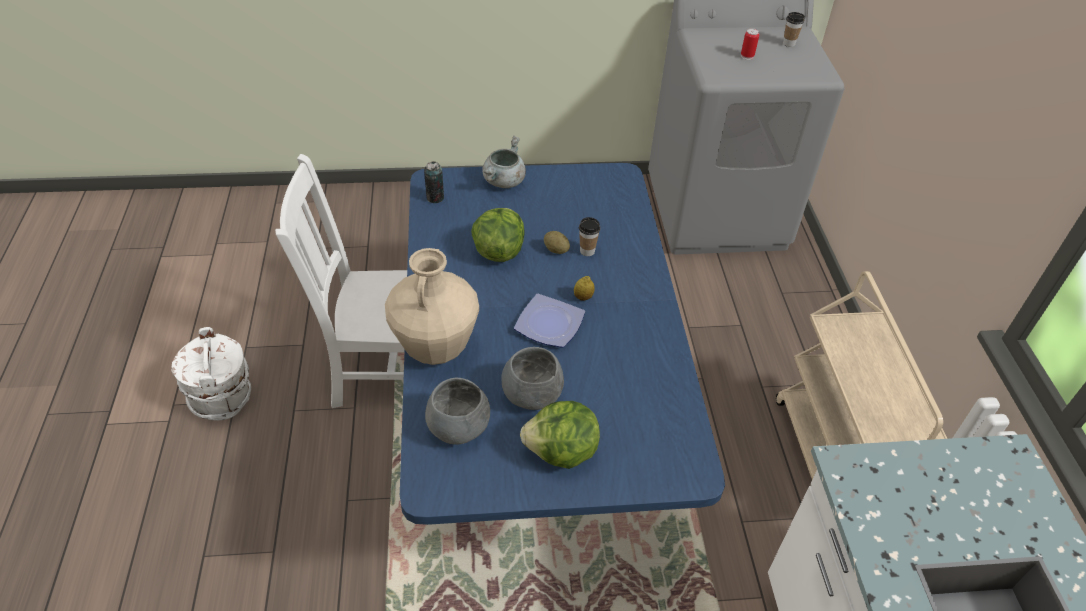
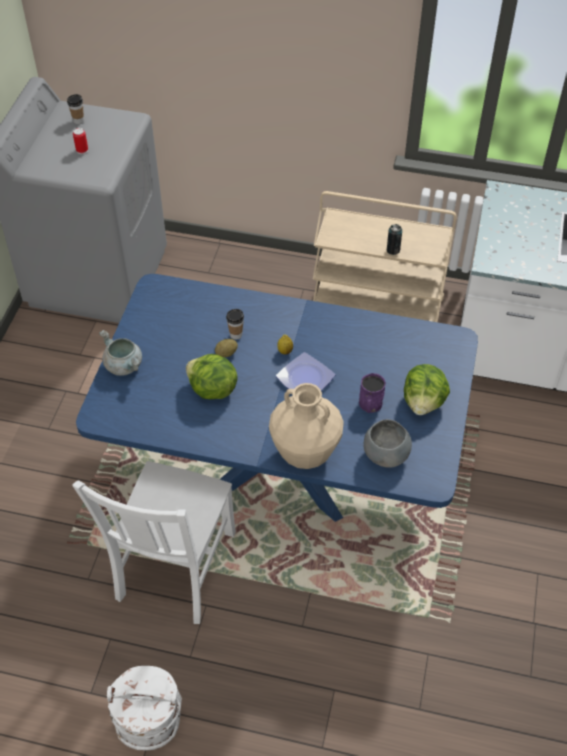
camera: 70 degrees left, 5 degrees up
(435, 198) = (123, 419): can -> can (393, 250)
(532, 395) = (370, 406): grey bowl -> purple mug

